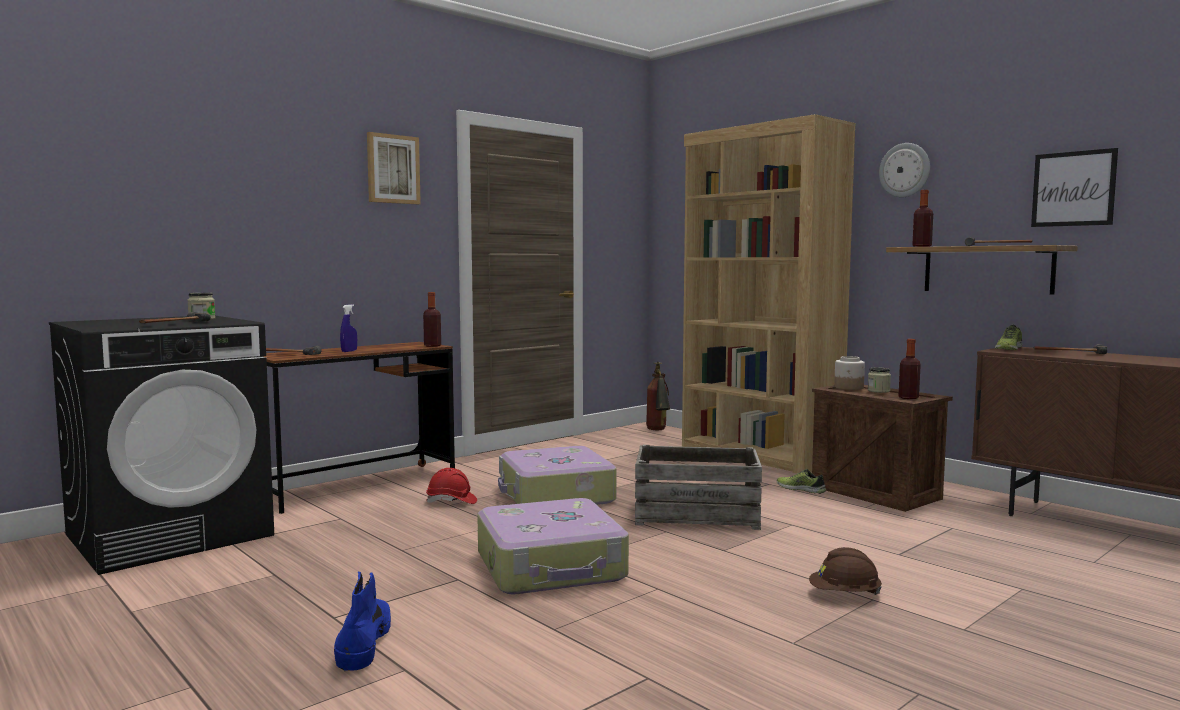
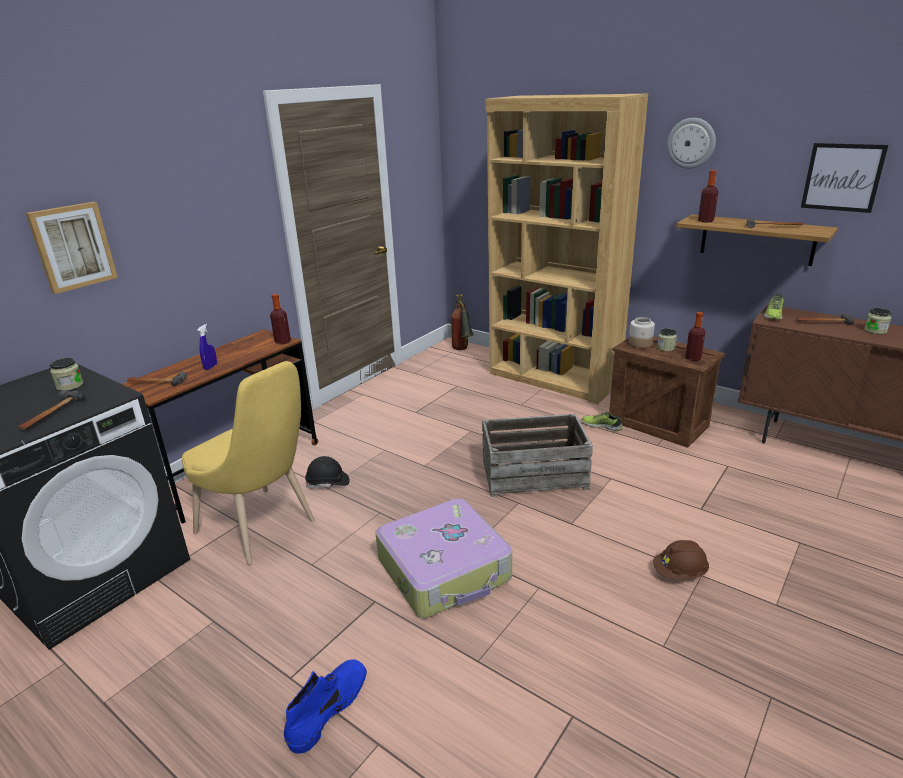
camera: 10 degrees left, 20 degrees up
(361, 524) = (261, 529): none -> yellow chair
(364, 640) = (329, 708): blue boot -> blue boot turned 45 degrees clockwise
(393, 169) = (212, 169): picture -> picture (73, 247)
(451, 501) = (328, 483): red hard hat -> black hard hat
(555, 495) = (411, 461): suitcase -> none
(1133, 358) = (875, 330): none -> jar

